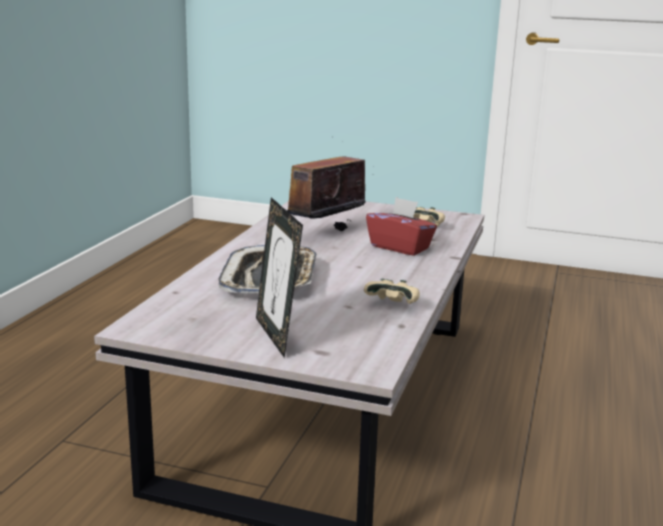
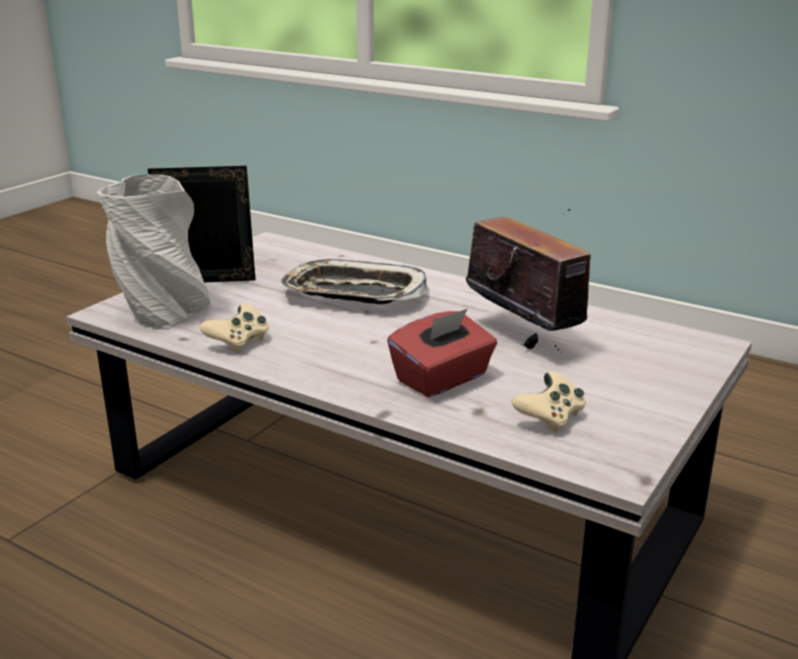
camera: 105 degrees right, 5 degrees up
(353, 344) = (162, 311): none -> grey vase

